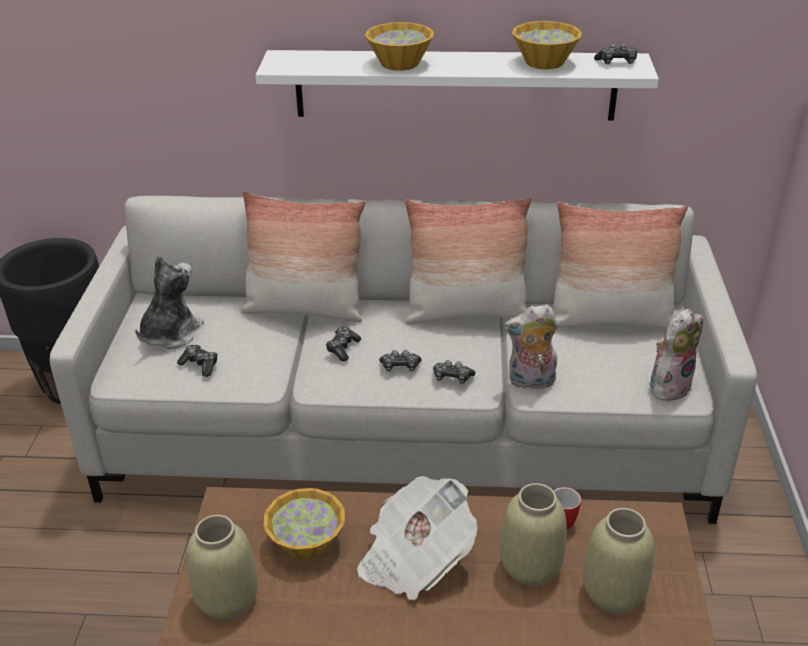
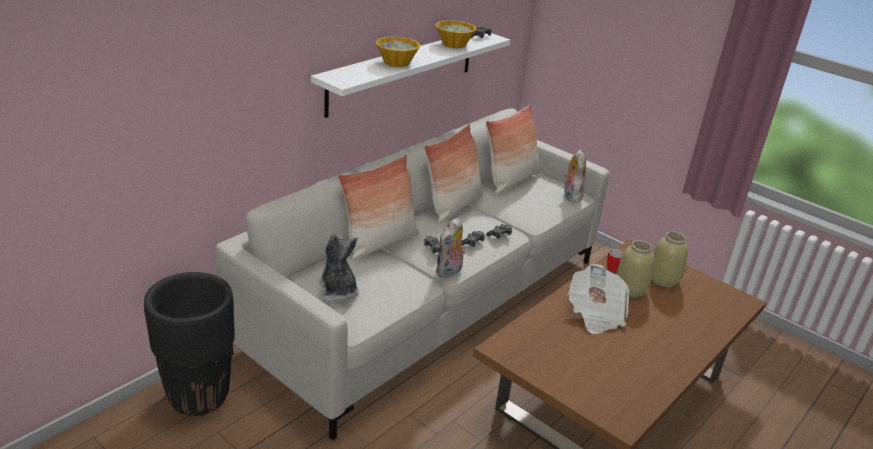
camera: 55 degrees left, 5 degrees down
(200, 365) = (385, 295): game controller -> none
(228, 598) = (567, 377): beige vase -> none
(306, 541) = (552, 337): bowl -> none
(530, 382) = (527, 221): plush toy -> plush toy (449, 272)

